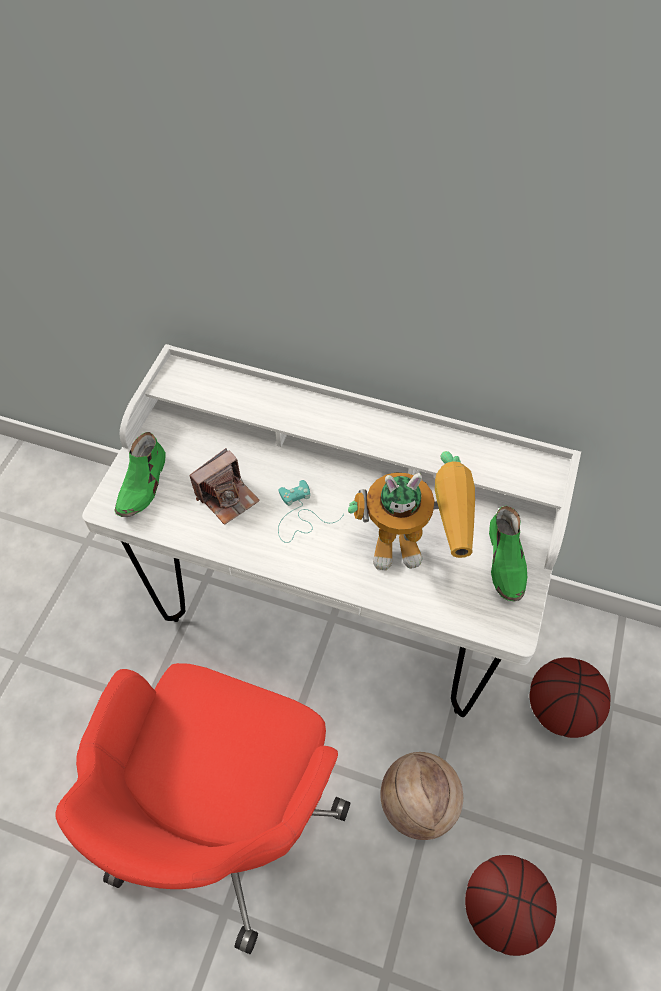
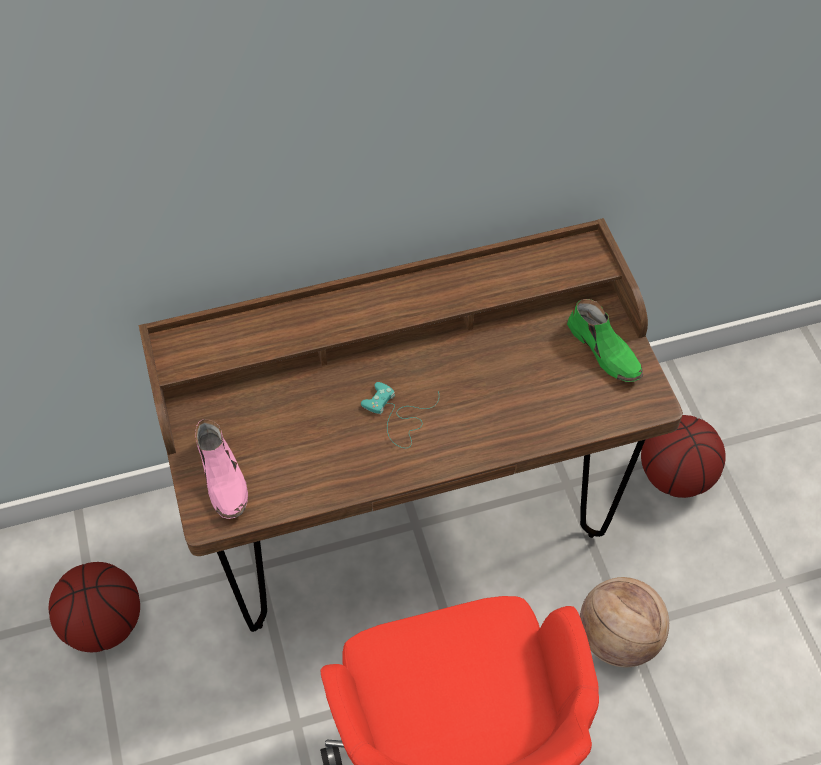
camera: 35 degrees left, 0 degrees up
(143, 484) = (223, 477): green shoe -> pink shoe
(227, 497) = (316, 440): camera -> none
(330, 612) = (409, 519): white desk -> brown desk
(415, 545) = (520, 382): toy robot -> none
(502, 909) = (747, 674): basketball -> basketball (105, 623)

